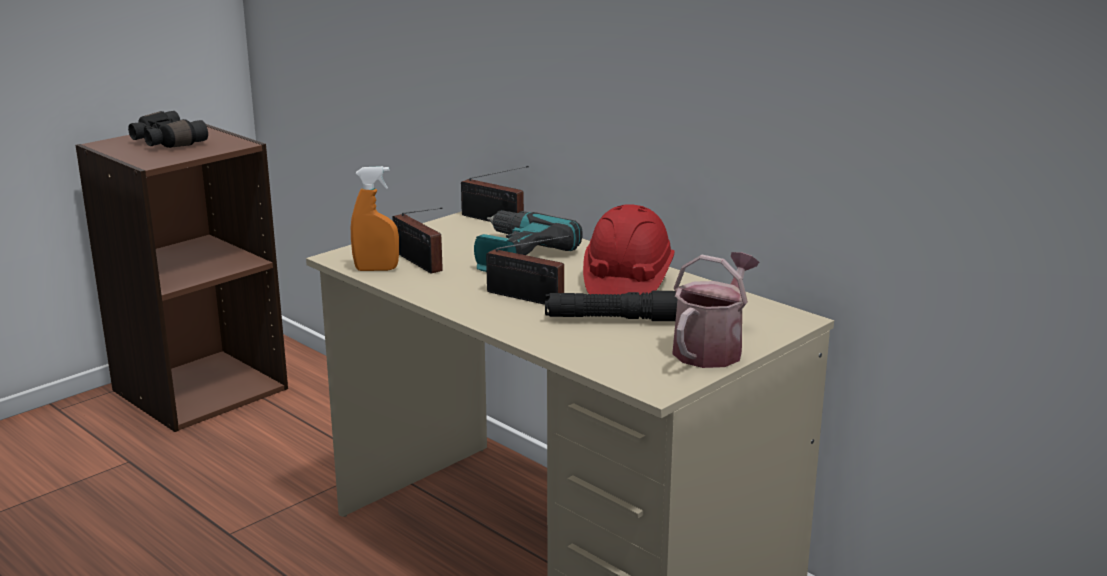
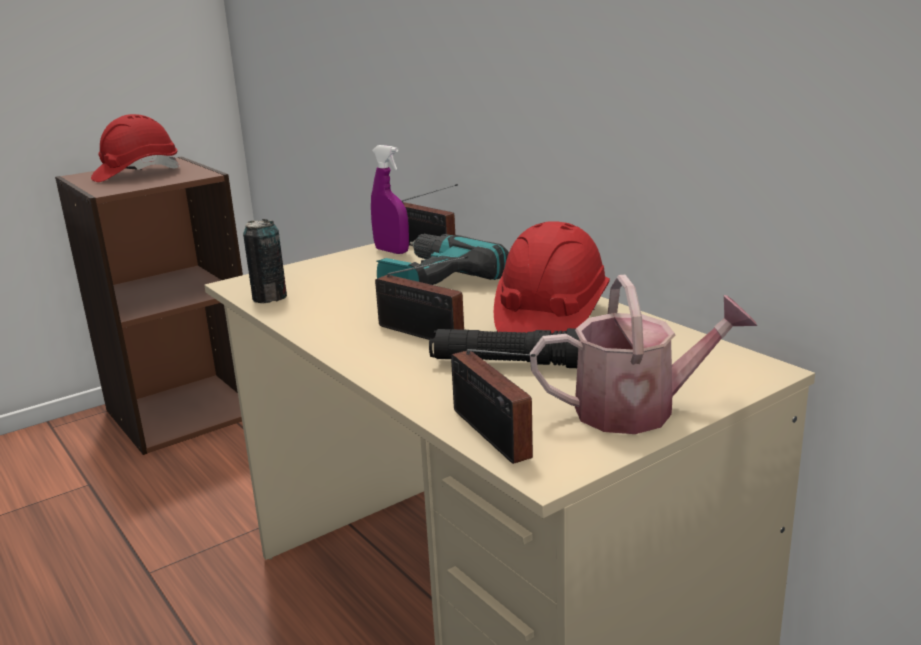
camera: 10 degrees right, 0 degrees up
(165, 142) = (136, 174): black binoculars -> red hard hat
(376, 269) = (269, 298): orange spray bottle -> can
(419, 263) = (320, 291): radio -> radio (493, 437)
(464, 225) = (392, 251): none -> purple spray bottle
(712, 348) = (638, 409): watering can -> watering can turned 45 degrees clockwise

